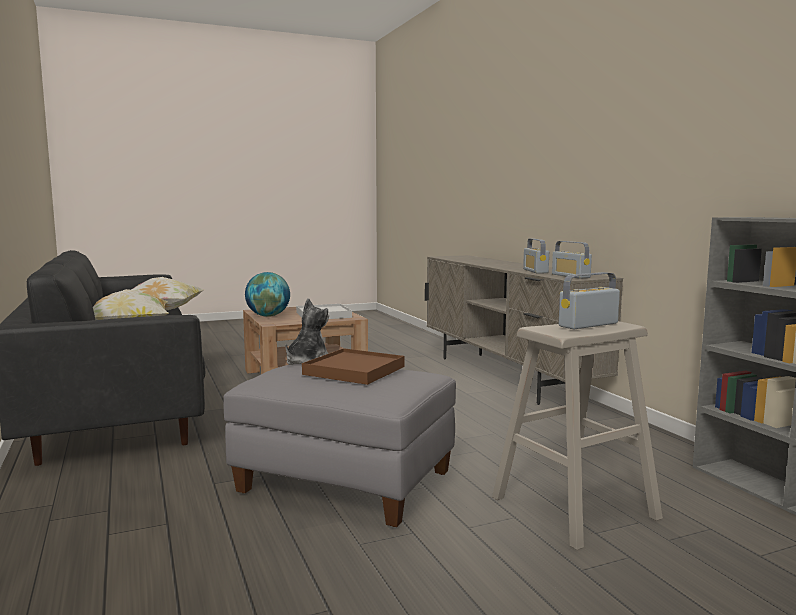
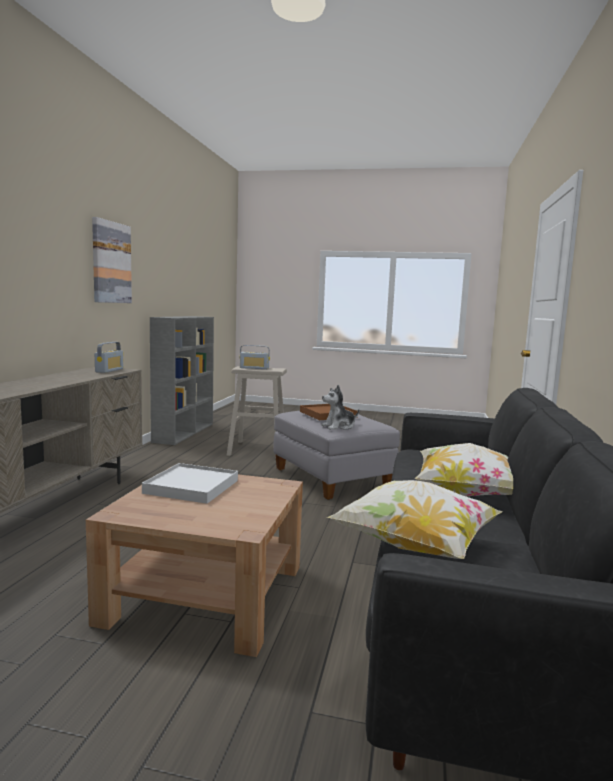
camera: 145 degrees left, 0 degrees up
(268, 316) = (258, 504): globe -> none
(535, 271) = (86, 376): radio -> none
(669, 132) = (111, 262): none -> picture

